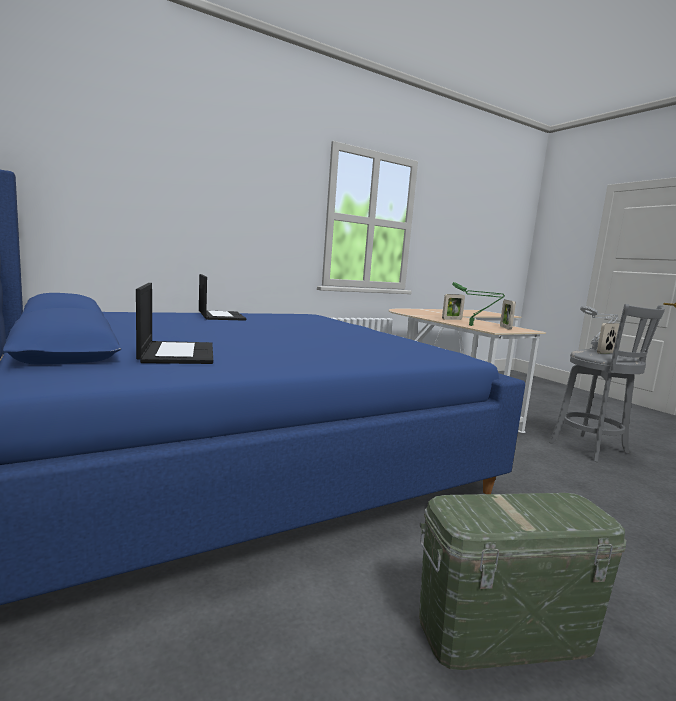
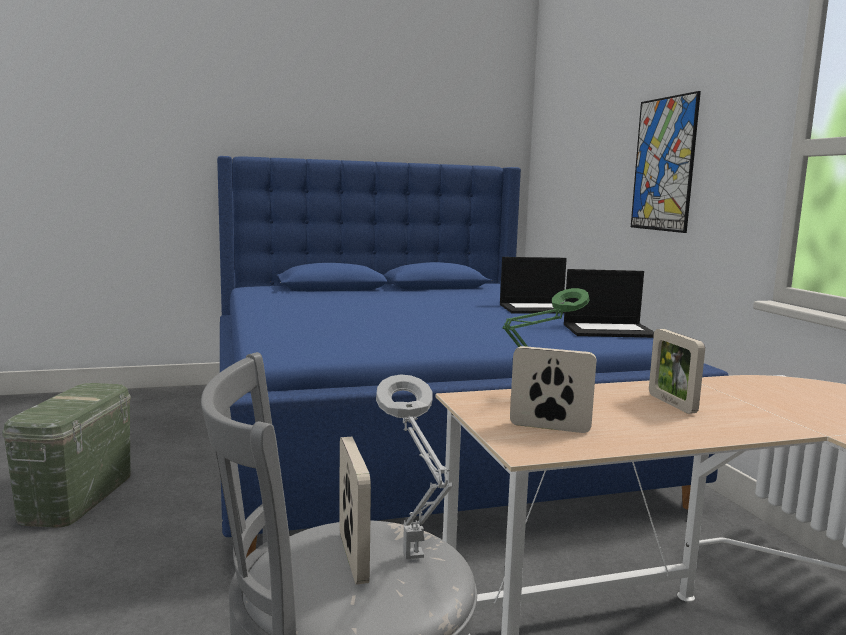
camera: 105 degrees right, 0 degrees up
(177, 353) = (313, 297): laptop -> laptop (609, 330)
(235, 207) = (663, 164): none -> picture

